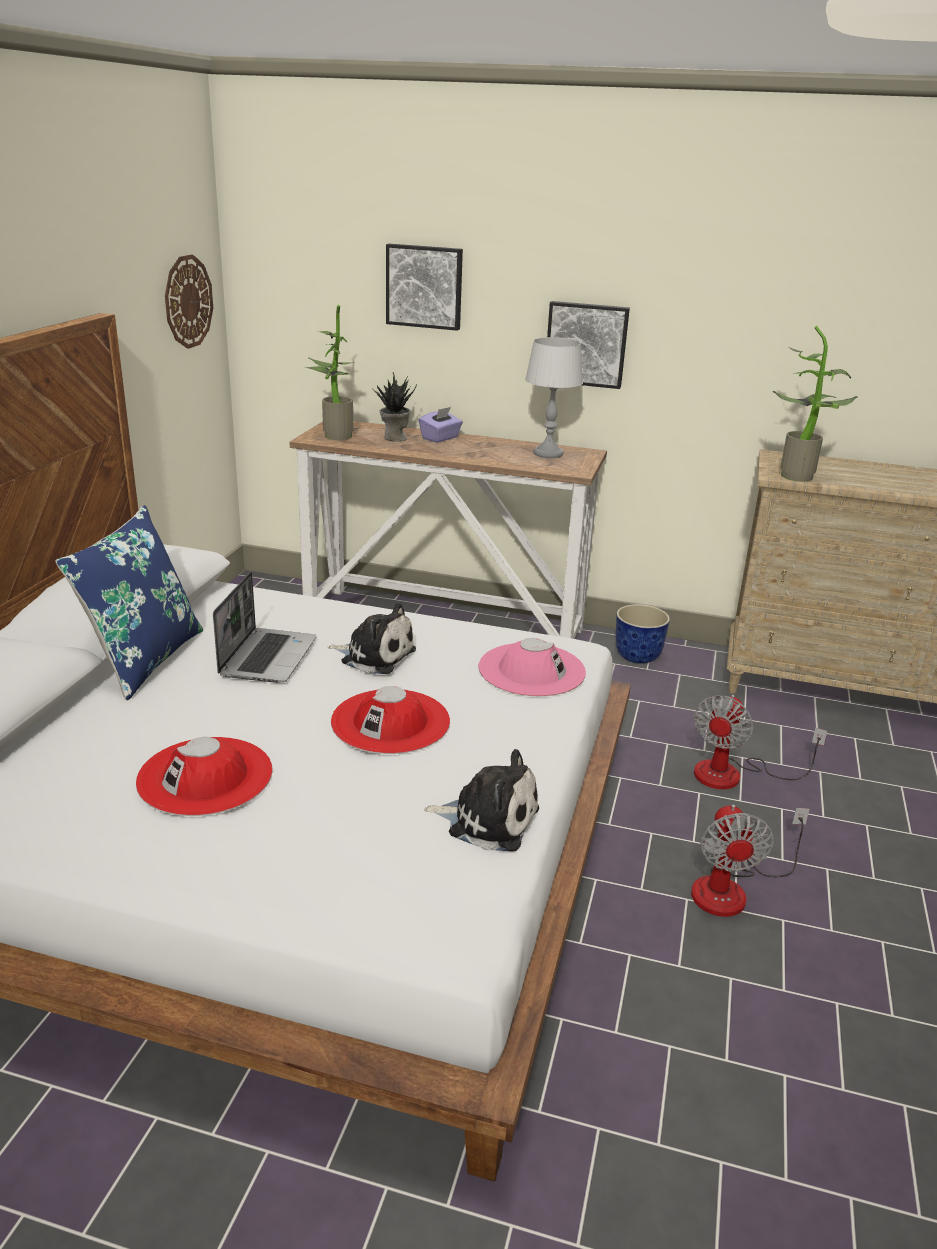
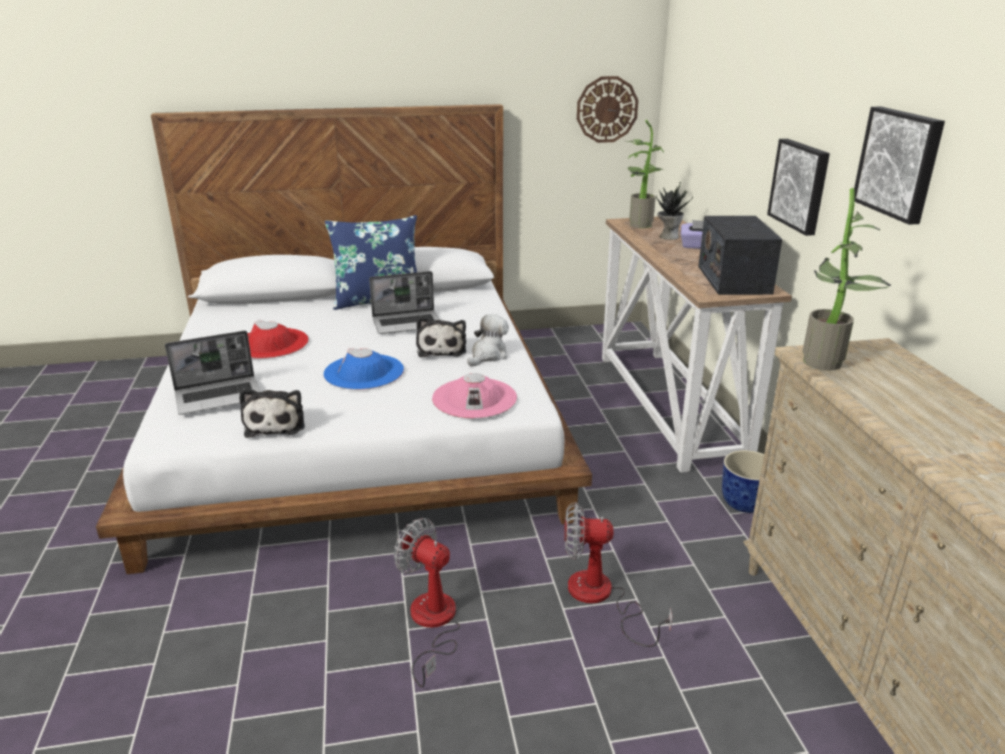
camera: 65 degrees right, 0 degrees up
(368, 853) = (219, 396): none -> laptop
(390, 721) = (364, 372): red hat -> blue hat
(424, 286) = (730, 115): picture -> picture (899, 163)
(424, 635) = (488, 355): none -> plush toy
(548, 453) = (733, 279): grey table lamp -> radio
(732, 889) = (432, 624): fan -> fan turned 60 degrees clockwise

